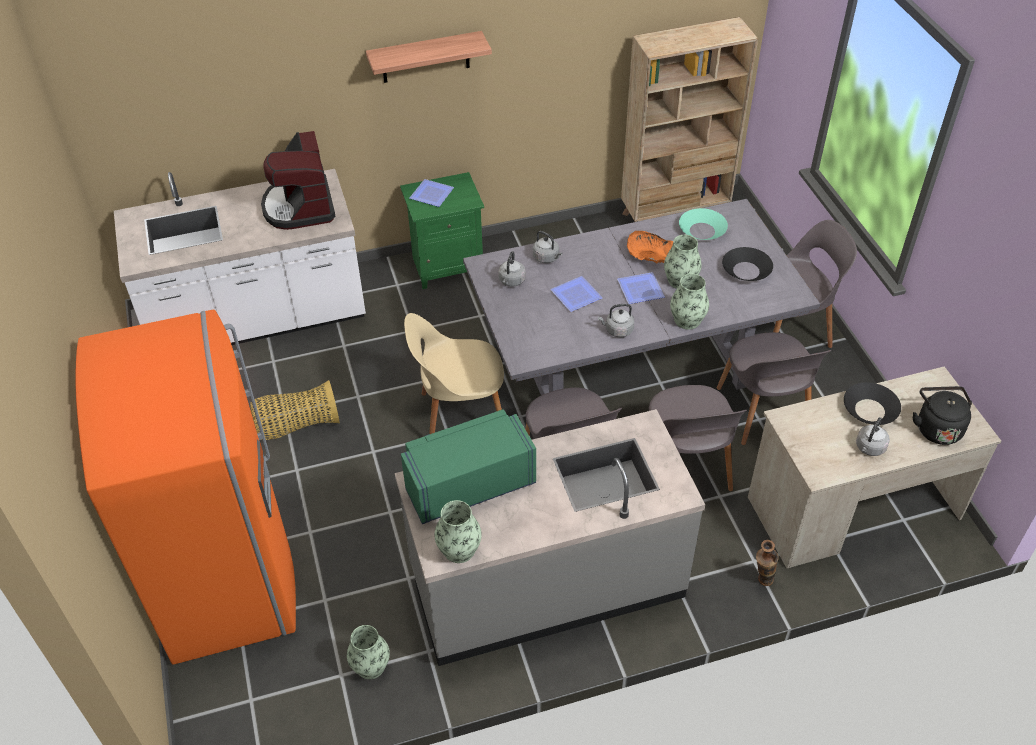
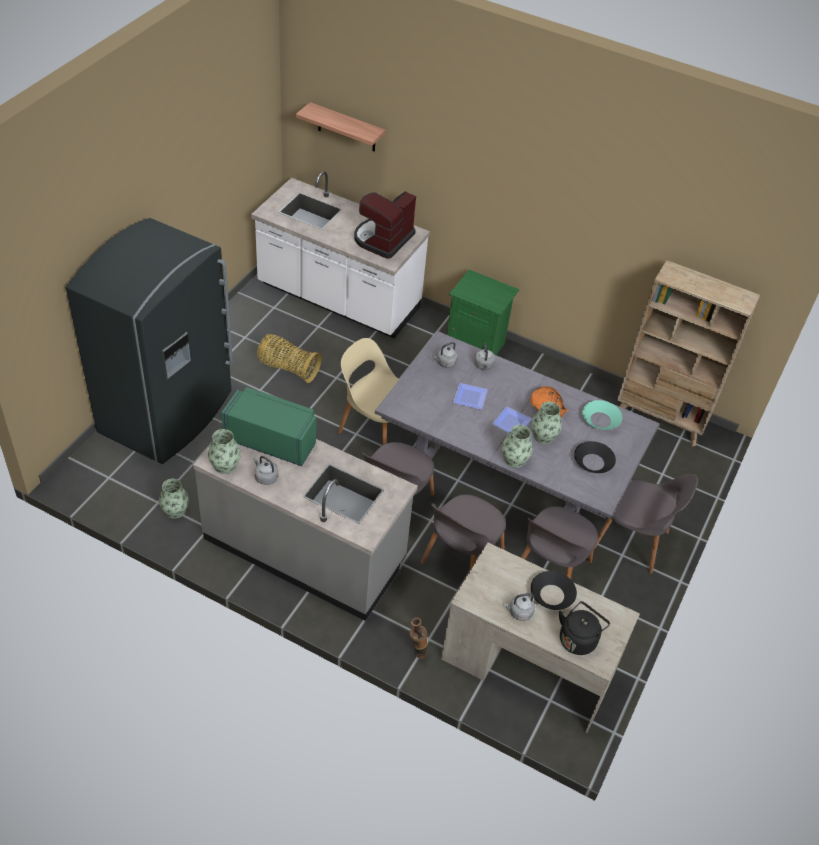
camera: 40 degrees right, 0 degrees up
(228, 575) = (168, 413): orange fridge -> grey fridge
(425, 57) = (511, 190): shelf -> shelf (346, 128)
(432, 195) = (478, 287): plate -> none
(617, 330) = (466, 433): grey kettle -> grey kettle (265, 477)

